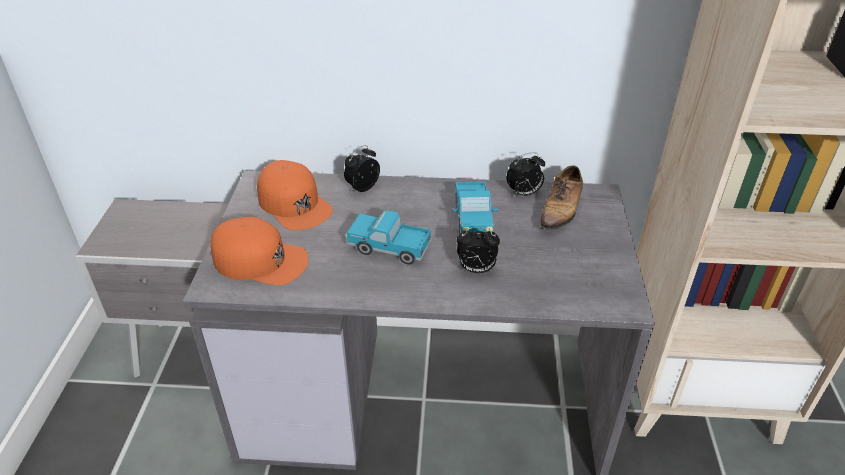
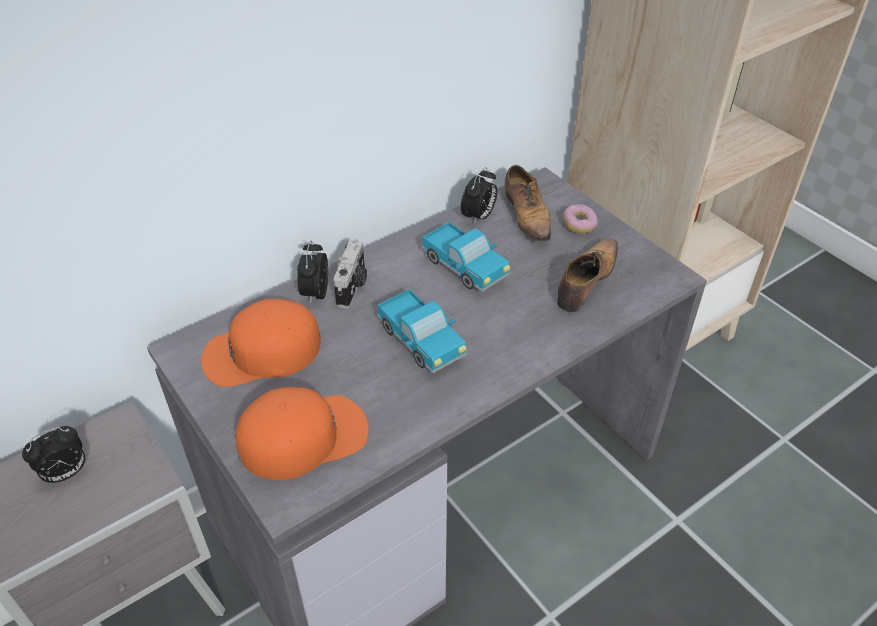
camera: 40 degrees left, 5 degrees up
(294, 203) = (261, 352): orange cap -> orange cap turned 150 degrees clockwise
(388, 195) = (353, 287): none -> camera
(388, 248) = (421, 343): toy truck -> toy truck turned 105 degrees counterclockwise
(476, 270) = (525, 316): alarm clock -> alarm clock (66, 473)
(550, 272) = (586, 281): none -> shoe
(594, 234) = (579, 225): none -> donut

